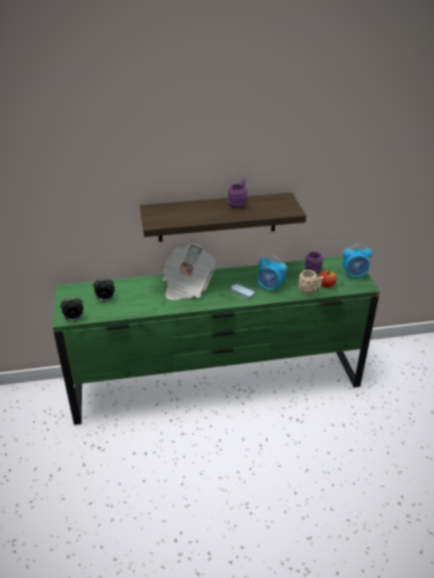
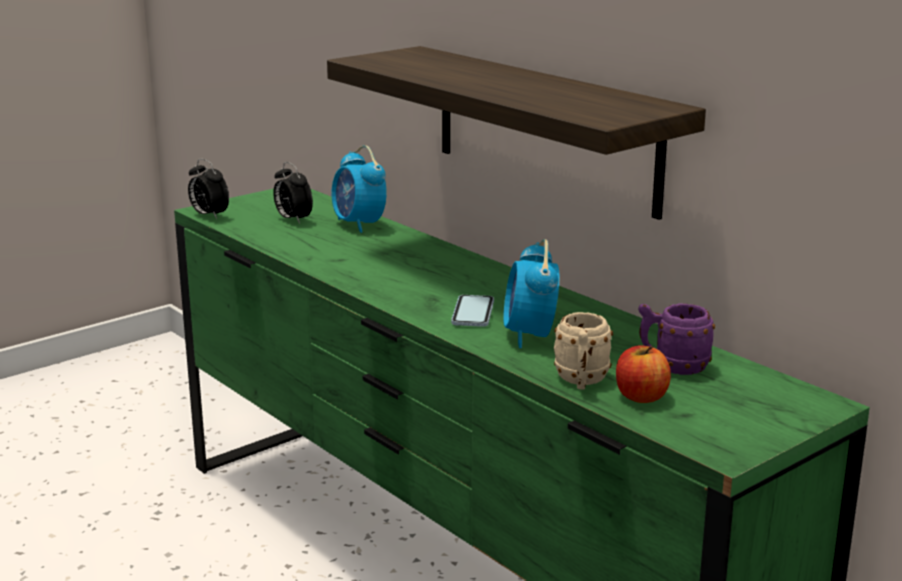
camera: 60 degrees right, 15 degrees down
(187, 285) = (424, 263): newspaper -> none
(238, 204) = (549, 85): purple mug -> none
(354, 275) = (755, 424): alarm clock -> alarm clock (359, 225)

